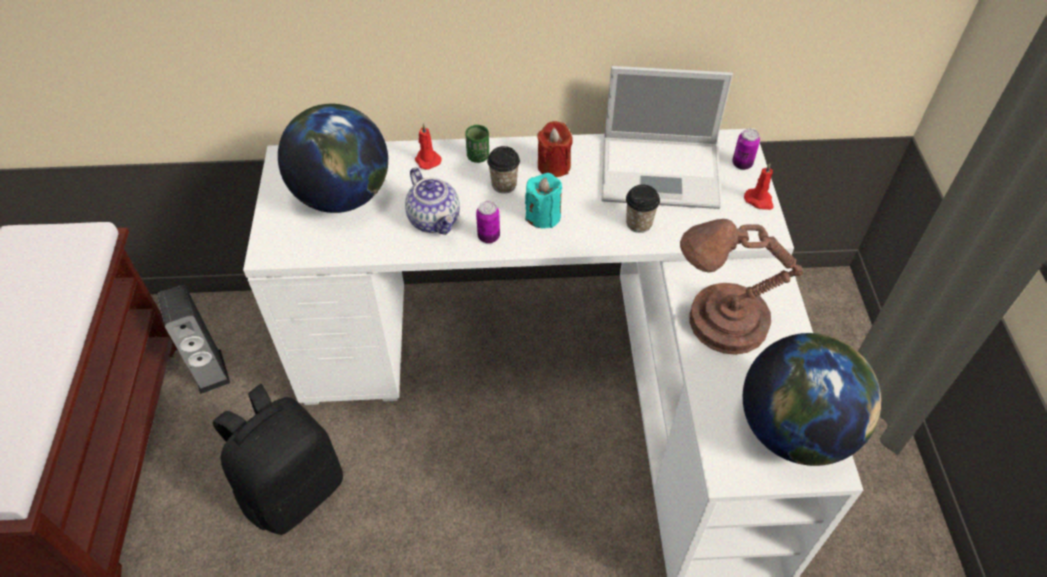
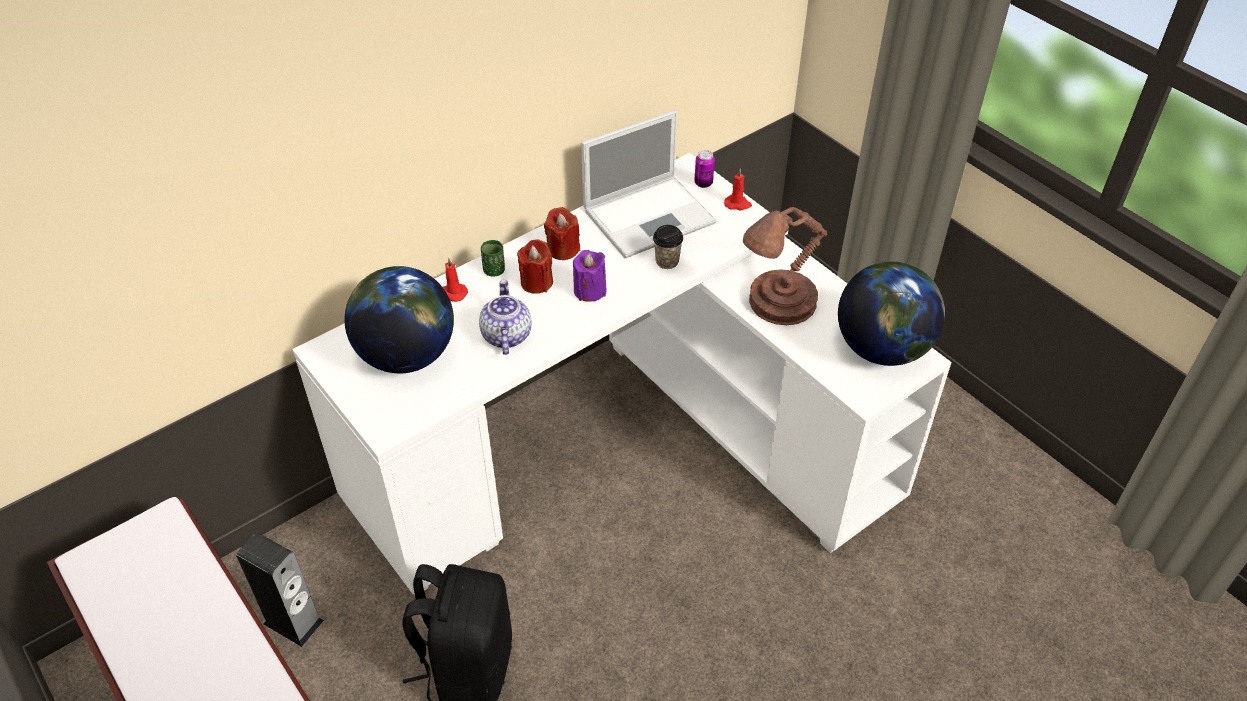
camera: 35 degrees left, 5 degrees down
(435, 220) = (505, 335): teapot -> teapot turned 120 degrees counterclockwise
(488, 236) = (561, 326): can -> none
(504, 185) = (536, 282): cup -> red candle
(543, 216) = (590, 290): turquoise candle -> purple candle

